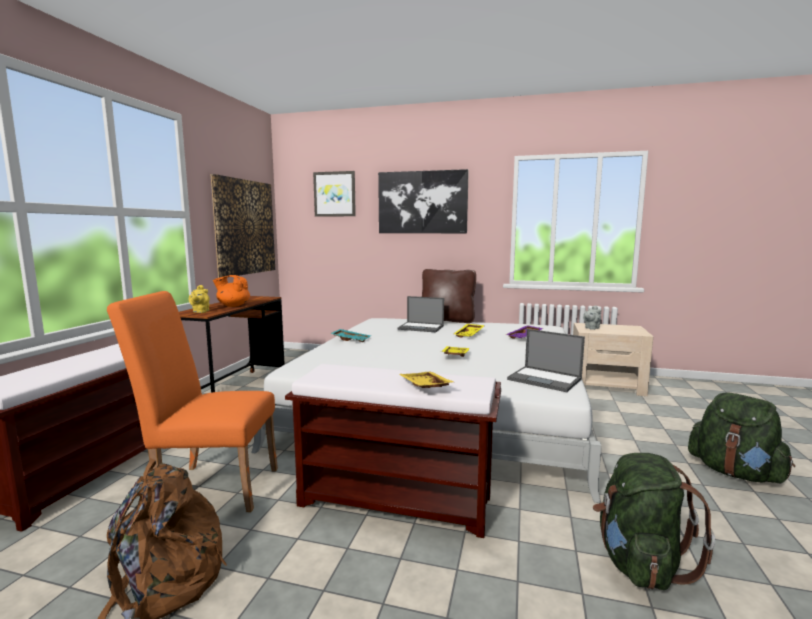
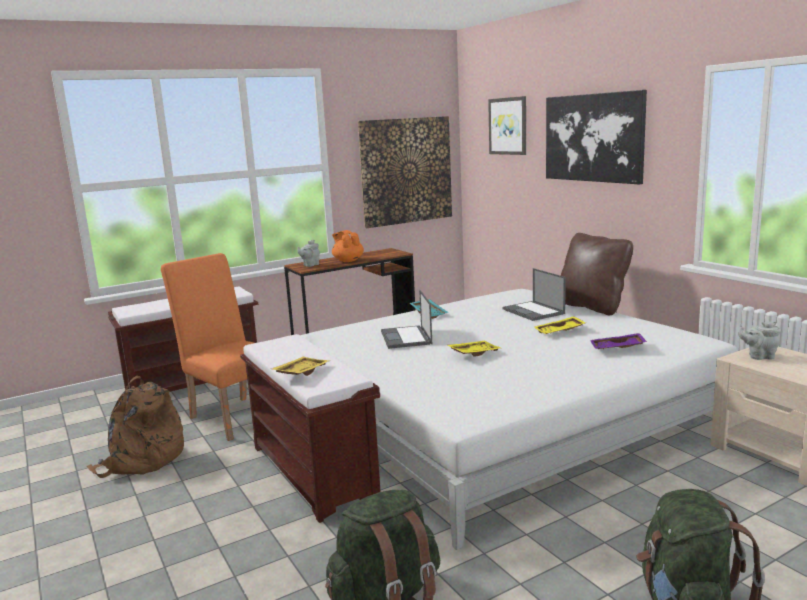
camera: 45 degrees right, 5 degrees up
(200, 311) = (310, 265): yellow teapot -> grey teapot
(545, 379) = (491, 402): laptop -> laptop (406, 338)

